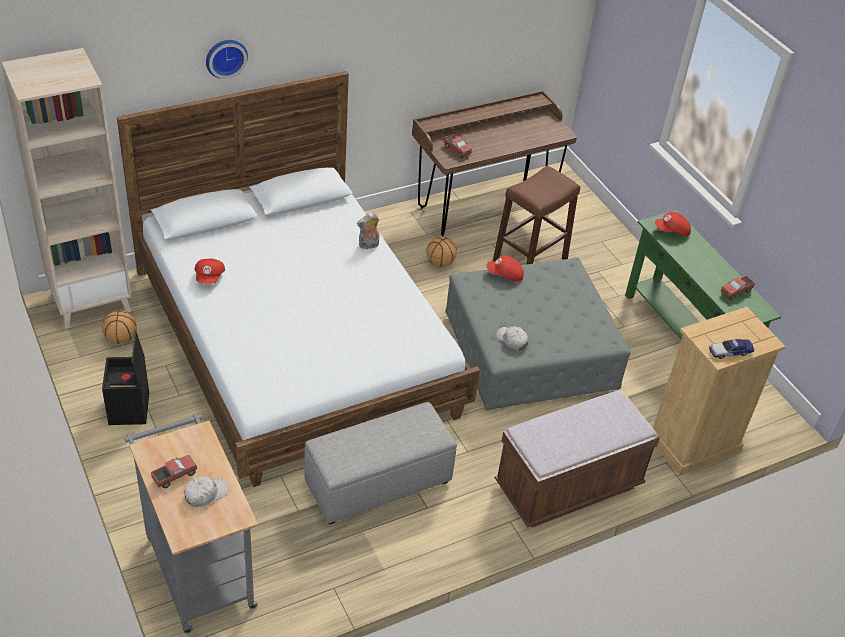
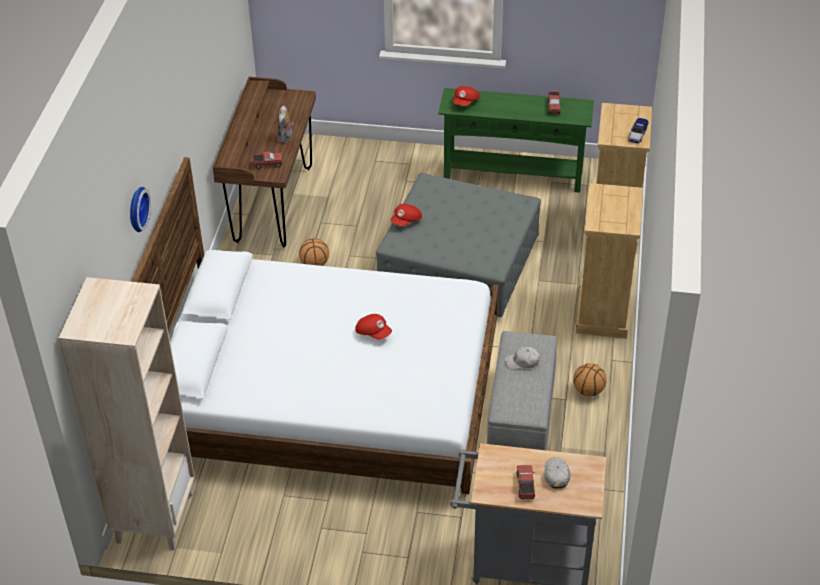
camera: 50 degrees left, 0 degrees up
(120, 339) = (224, 514): basketball -> basketball (588, 391)
(130, 409) = (317, 541): black storage box -> none
(210, 277) = (273, 391): red cap -> red cap (373, 332)
(368, 245) = (320, 276): plush toy -> plush toy (286, 138)
(512, 340) = (479, 253): white cap -> white cap (522, 362)
(530, 261) = (360, 211): brown stool -> none
(568, 486) = (603, 312): brown bench -> beige dresser

